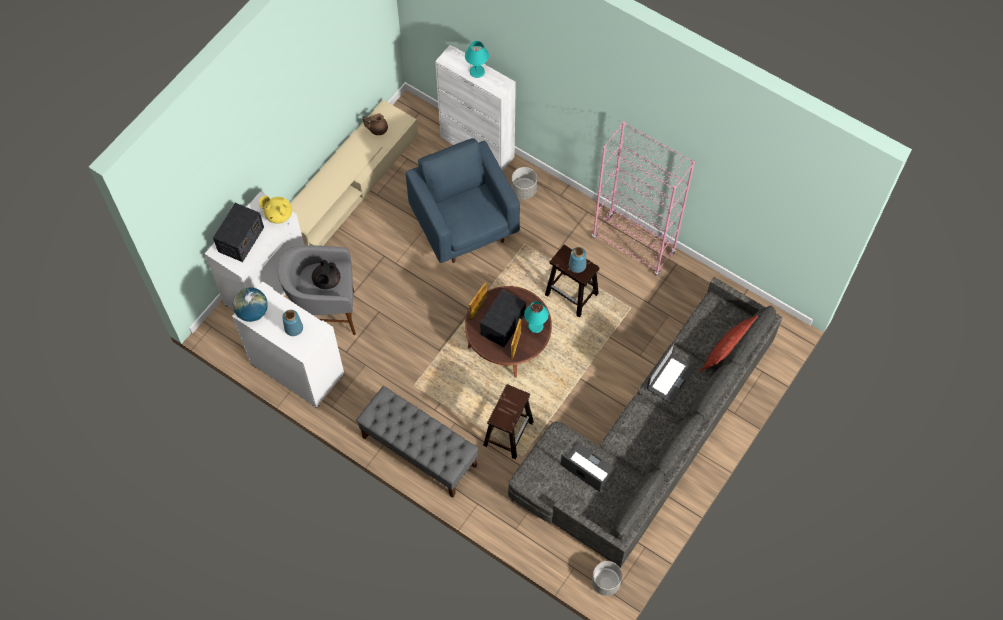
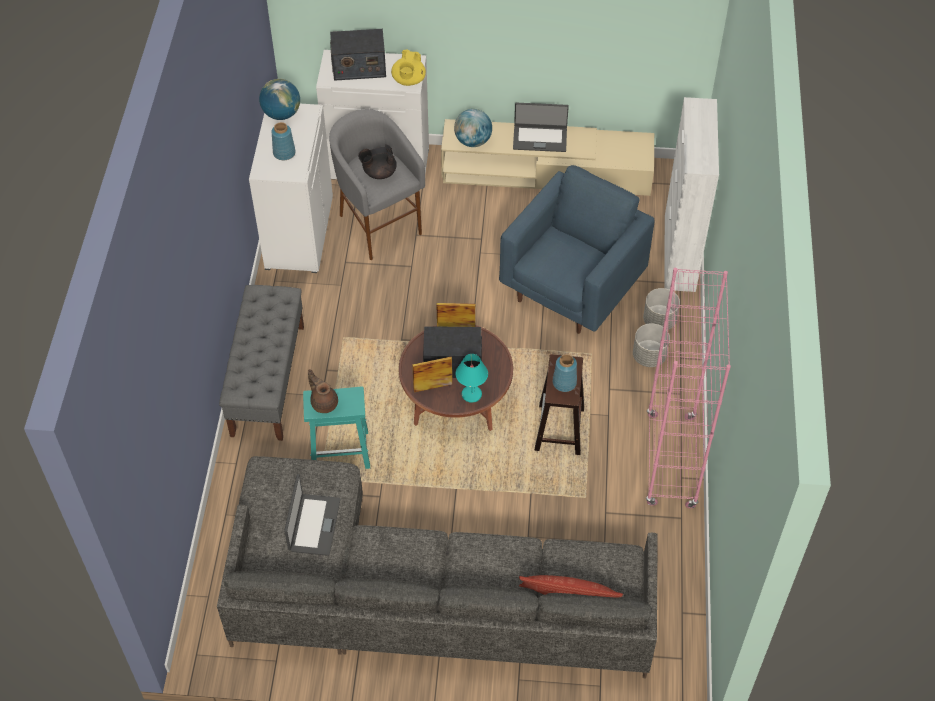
camera: 60 degrees right, 10 degrees down
(278, 214) = (408, 80): yellow teapot -> yellow teapot turned 150 degrees counterclockwise
(312, 211) = (473, 141): none -> globe
(377, 129) = (614, 145): brown teapot -> brown teapot (324, 402)
(477, 72) = (701, 137): turquoise table lamp -> none
(508, 432) = (341, 451): brown stool -> turquoise stool
(606, 582) = (207, 639): grey planter -> grey planter (649, 356)
(670, 378) = (488, 556): laptop -> laptop (540, 138)

